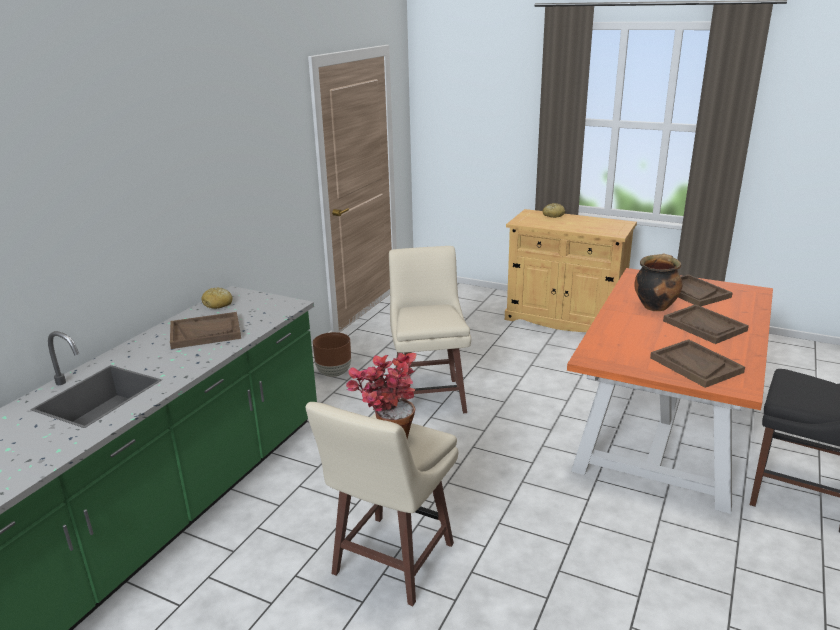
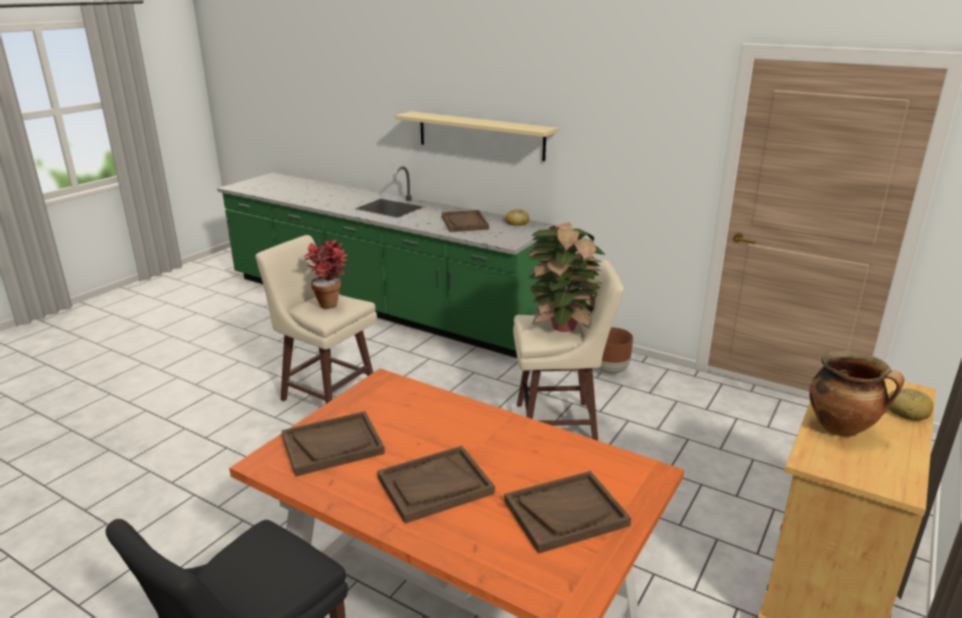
camera: 95 degrees right, 0 degrees up
(128, 230) = (480, 135): none -> beige shelf
(425, 310) = (562, 325): none -> potted plant
(655, 306) = (514, 458): cooking pot -> cooking pot (842, 428)

